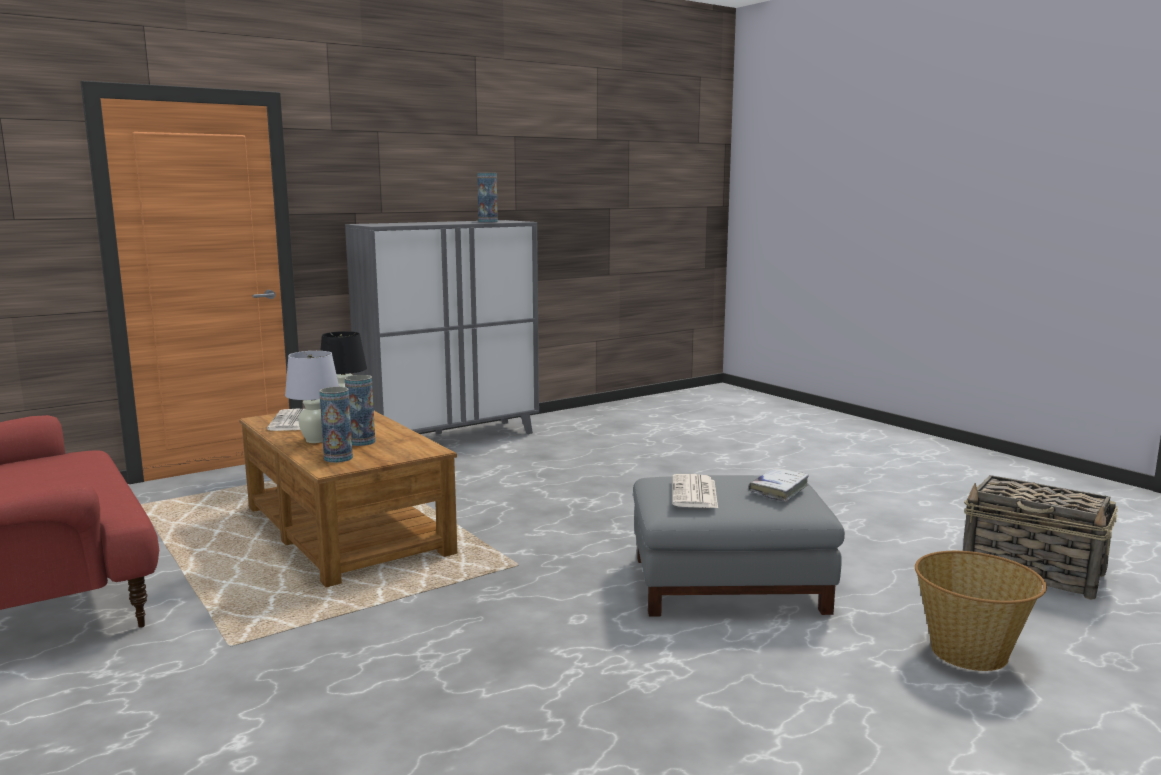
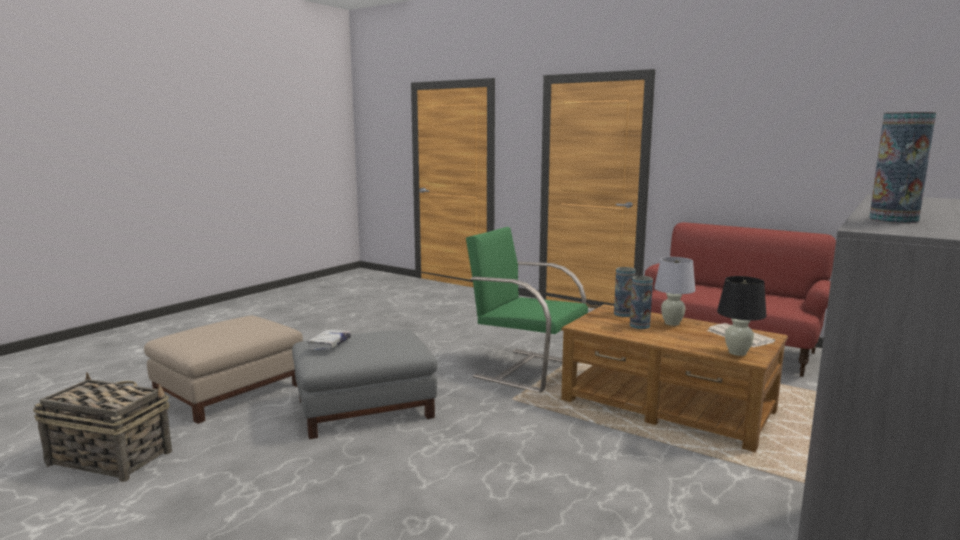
camera: 160 degrees right, 0 degrees up
(438, 610) = (526, 370): none -> green armchair
(695, 493) = (386, 336): newspaper -> none
(970, 652) = (230, 391): basket -> beige ottoman

